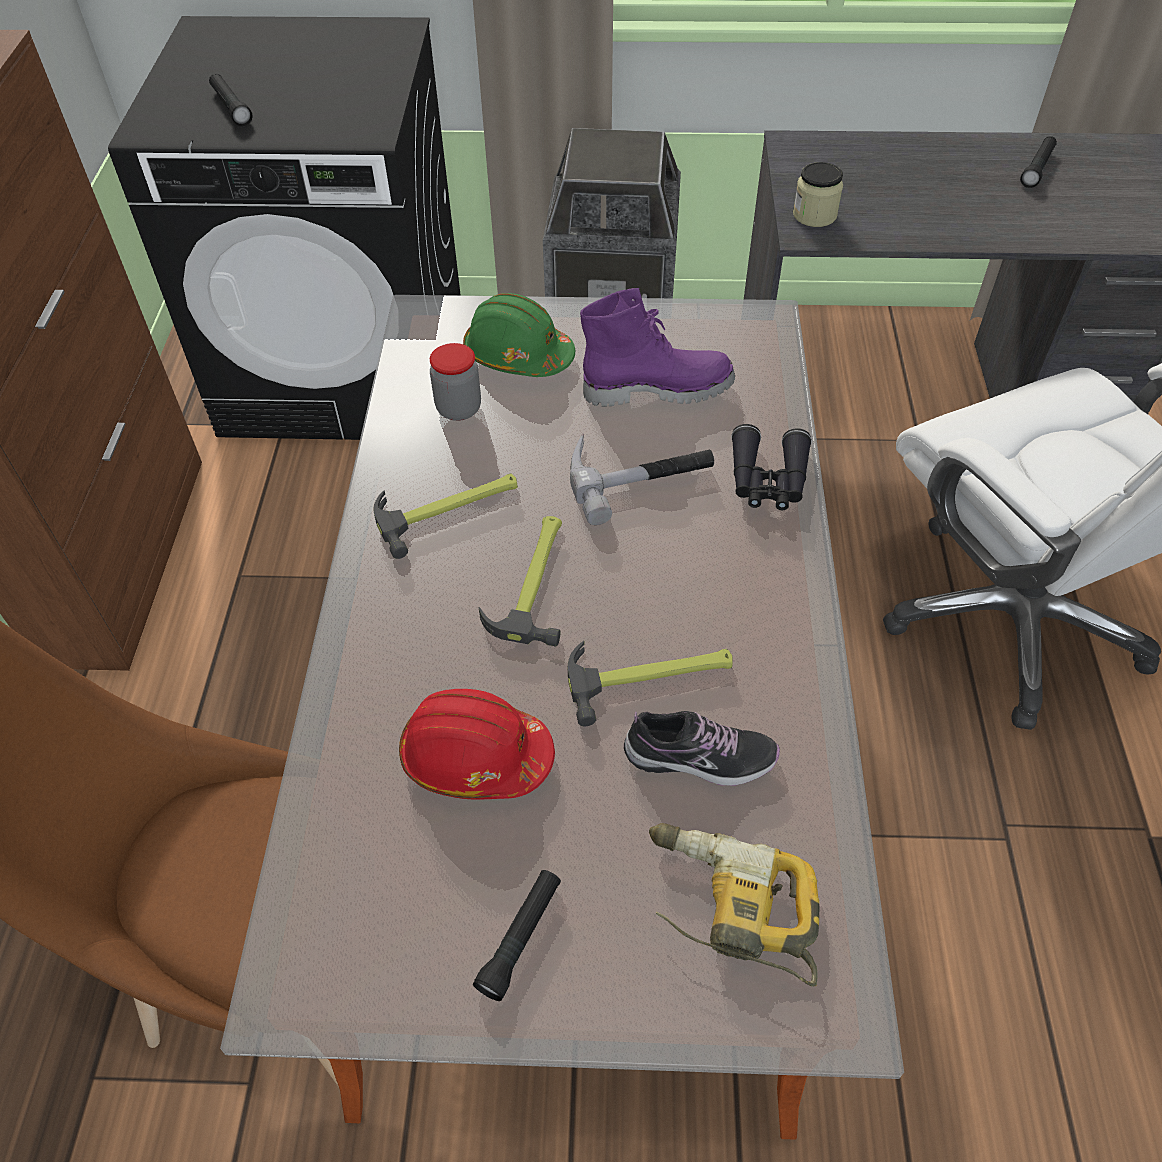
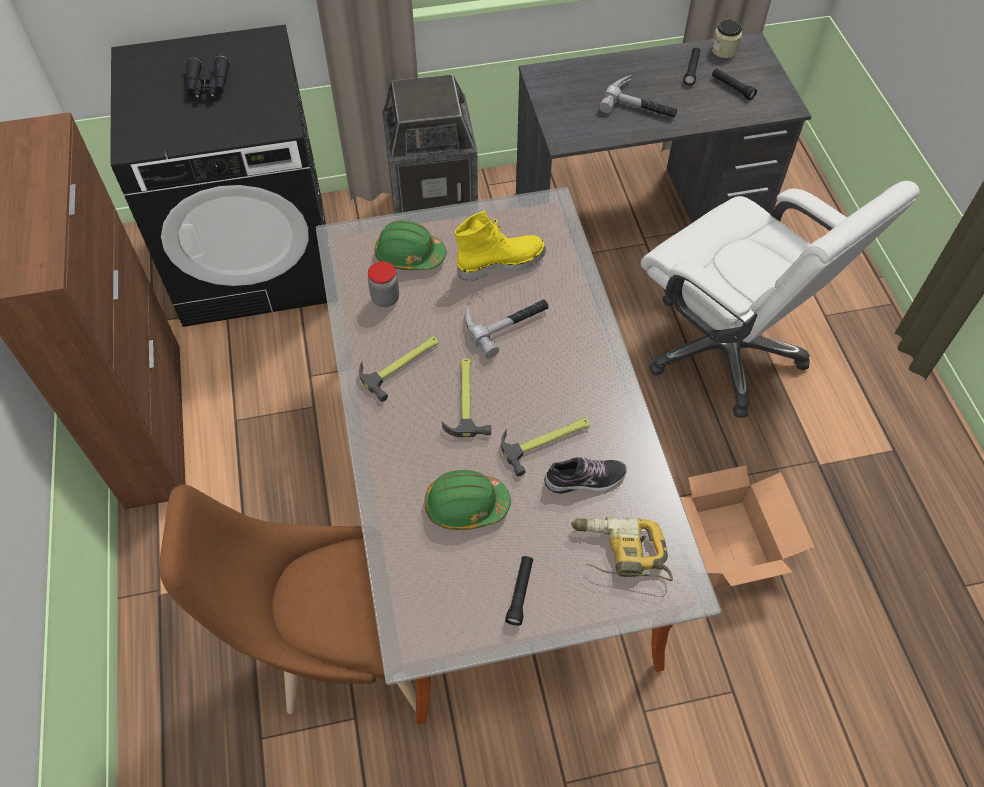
camera: 15 degrees left, 5 degrees up
(231, 107) = (181, 119): black flashlight -> black flashlight (732, 88)
(475, 756) = (466, 505): red hard hat -> green hard hat
(657, 388) = (500, 262): purple boot -> yellow boot
(768, 480) = (580, 311): black binoculars -> black binoculars (208, 86)
(814, 215) = (565, 126): jar -> jar (724, 50)
(944, 203) = (641, 104): none -> hammer
(957, 940) = (727, 546): none -> cardboard box

